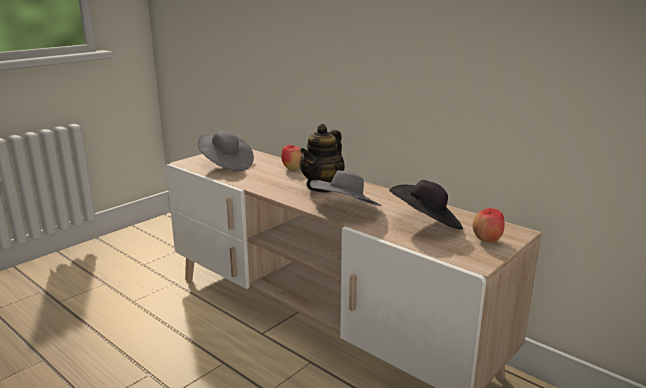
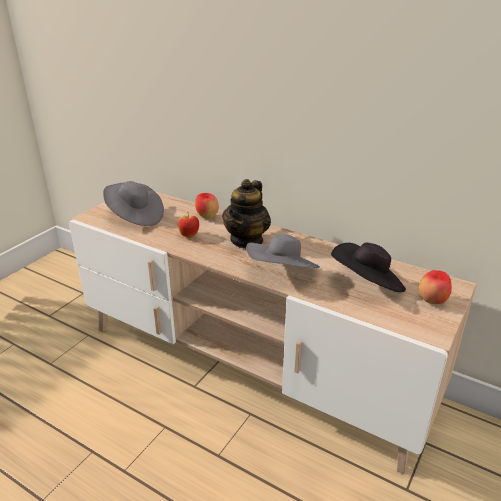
camera: 10 degrees left, 10 degrees up
(269, 180) = (189, 236): none -> apple

